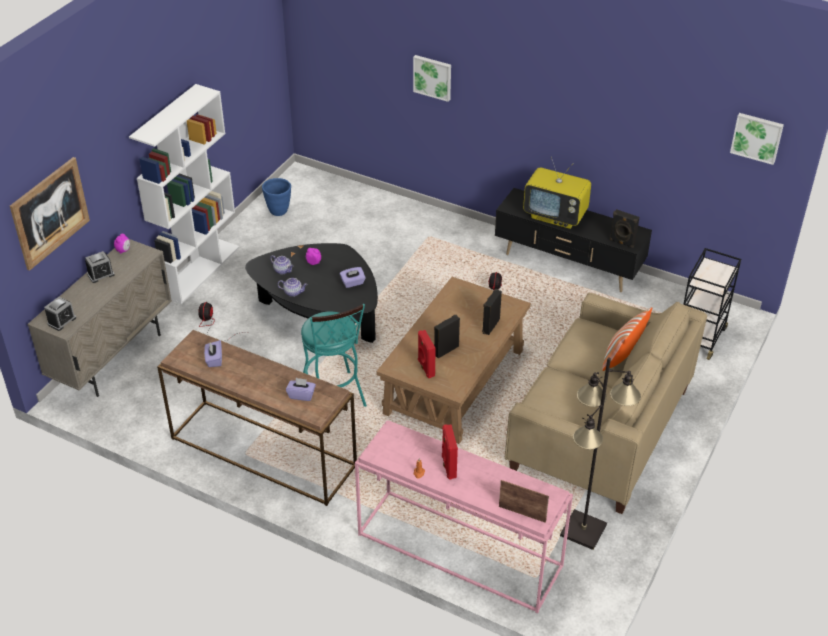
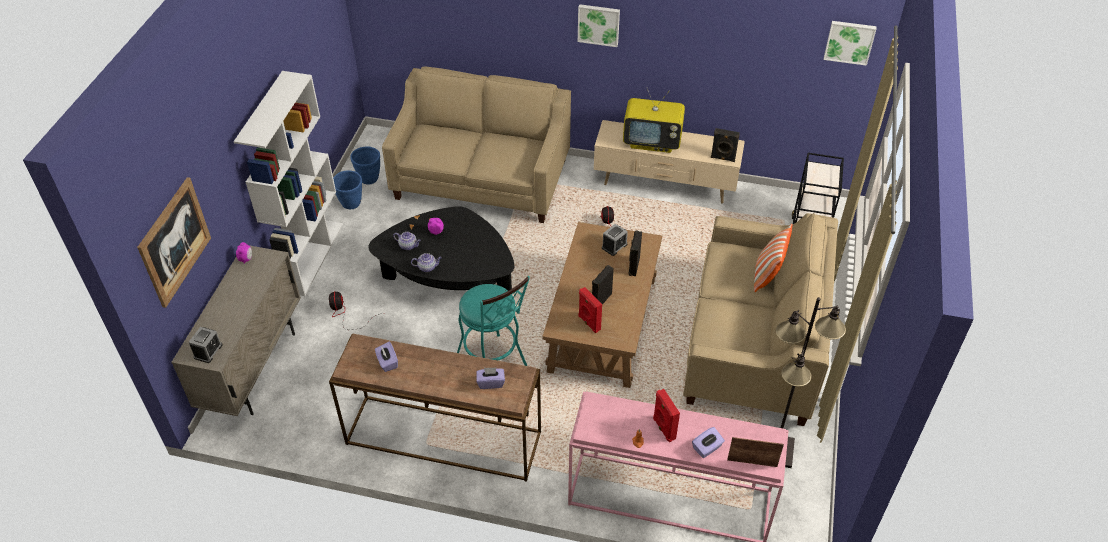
camera: 15 degrees left, 5 degrees up
(101, 274) = (231, 290): alarm clock -> alarm clock (614, 246)
(253, 230) = (351, 204): none -> blue planter
(353, 283) = (482, 246): purple tissue box -> purple tissue box (707, 448)
(386, 229) = (481, 179): none -> beige sofa
(433, 77) = (511, 24): picture -> picture (598, 24)
(568, 265) = (665, 185): black tv stand -> beige tv stand

